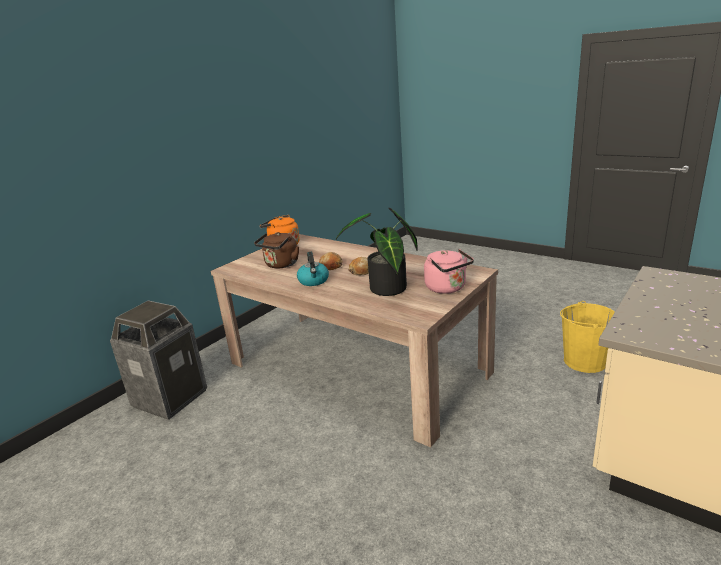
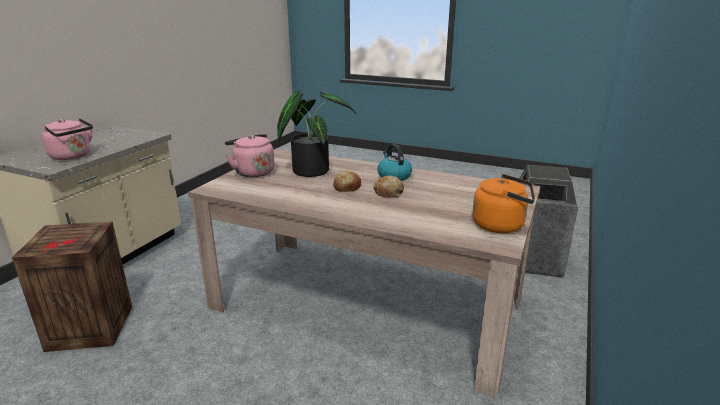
camera: 165 degrees right, 0 degrees up
(280, 265) = (457, 193): brown kettle -> none
(584, 361) = (91, 328): yellow bucket -> crate
(667, 288) = (72, 156): none -> pink kettle

